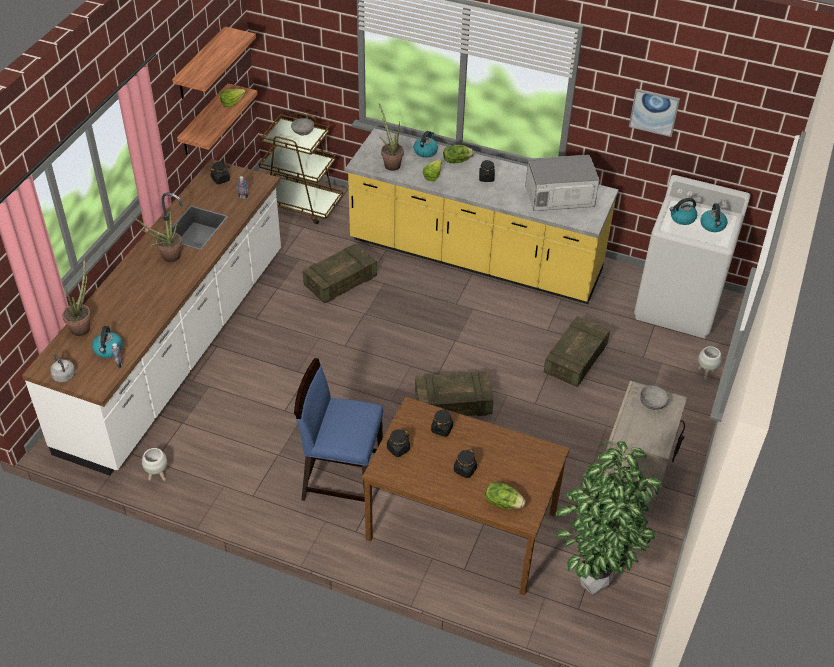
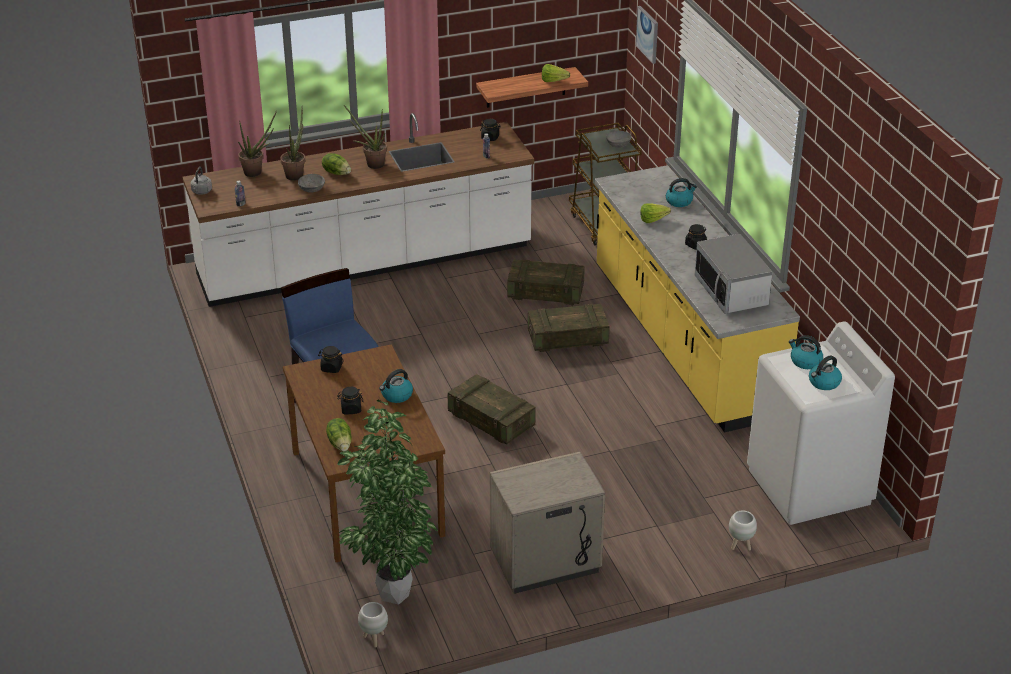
camera: 50 degrees right, 10 degrees down
(108, 350) = (248, 193): kettle -> kettle (396, 395)
(158, 476) = (233, 326): white planter -> white planter (374, 639)
(200, 64) = (533, 28): shelf -> none
(390, 164) = (634, 194): potted plant -> potted plant (296, 174)
(442, 429) = (380, 377): black jar -> none
(456, 160) = (693, 221): lettuce -> lettuce (337, 173)
(559, 198) = (731, 292): microwave -> microwave turned 150 degrees counterclockwise
(575, 360) = (640, 460): crate -> crate (567, 339)
(652, 403) = (568, 475): grey bowl -> grey bowl (311, 189)
(654, 112) = (842, 235): picture -> picture (648, 34)

